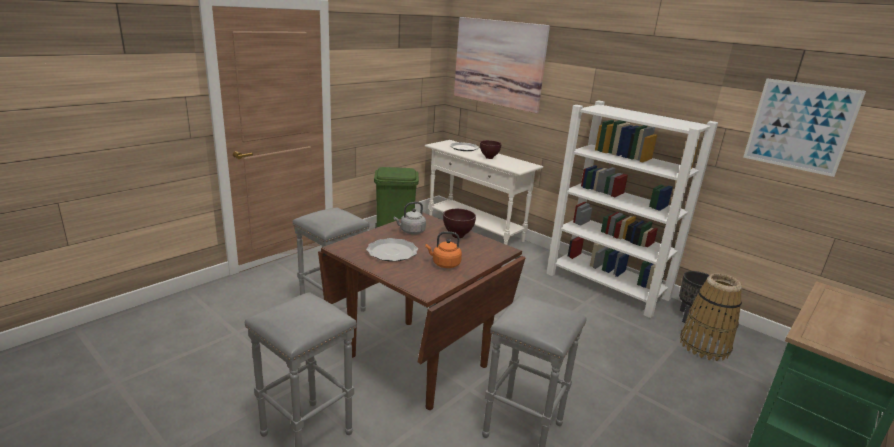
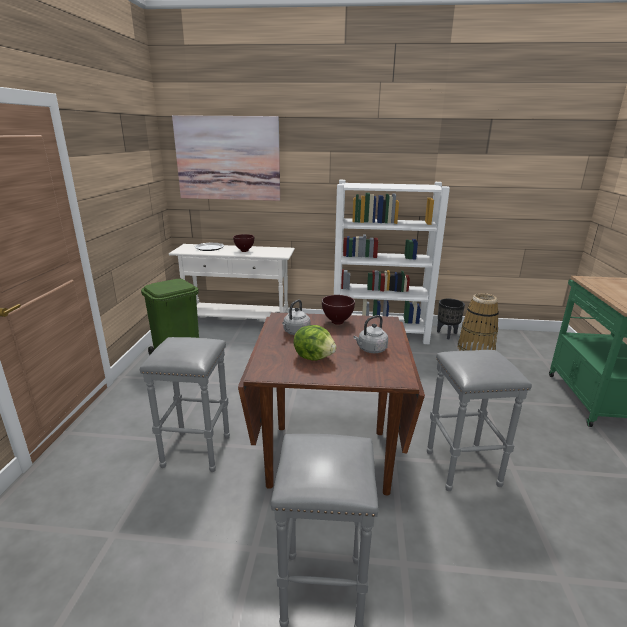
camera: 35 degrees left, 0 degrees up
(392, 252) = (314, 357): plate -> lettuce
(444, 264) = (371, 350): orange kettle -> grey kettle
(800, 126) = (496, 175): picture -> none

